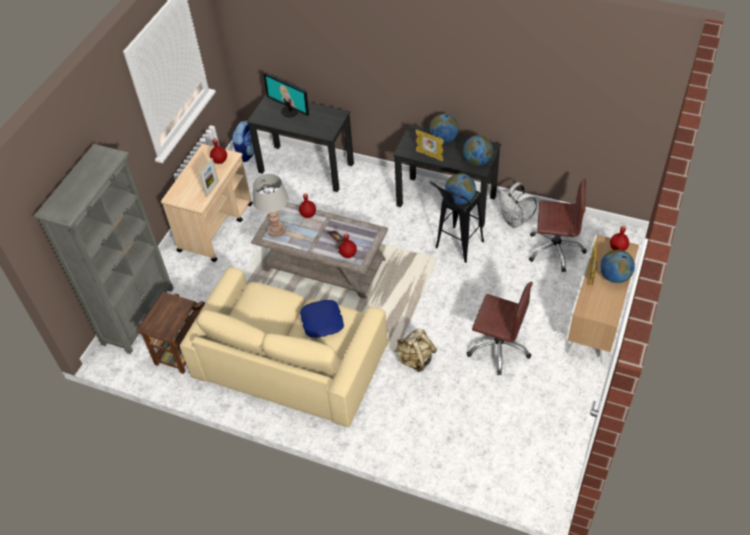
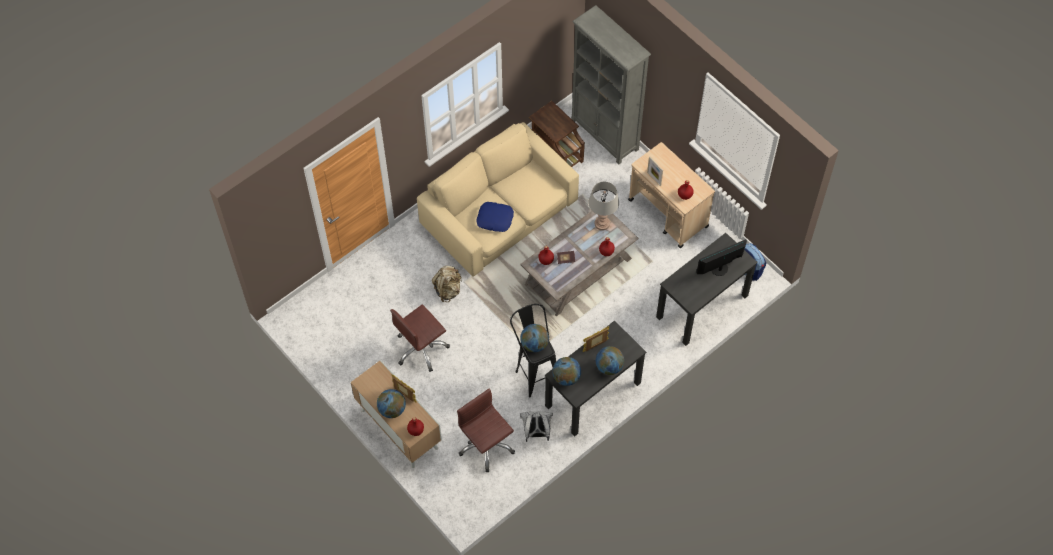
camera: 115 degrees right, 10 degrees up
(555, 249) = (486, 445): brown office chair -> brown office chair turned 105 degrees clockwise

